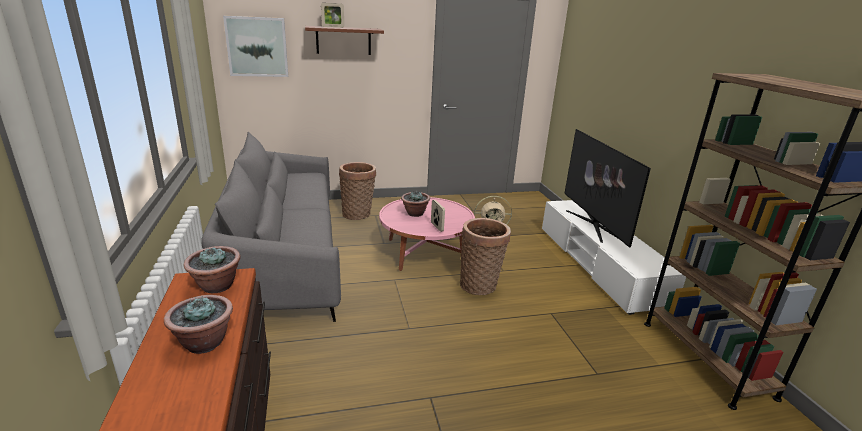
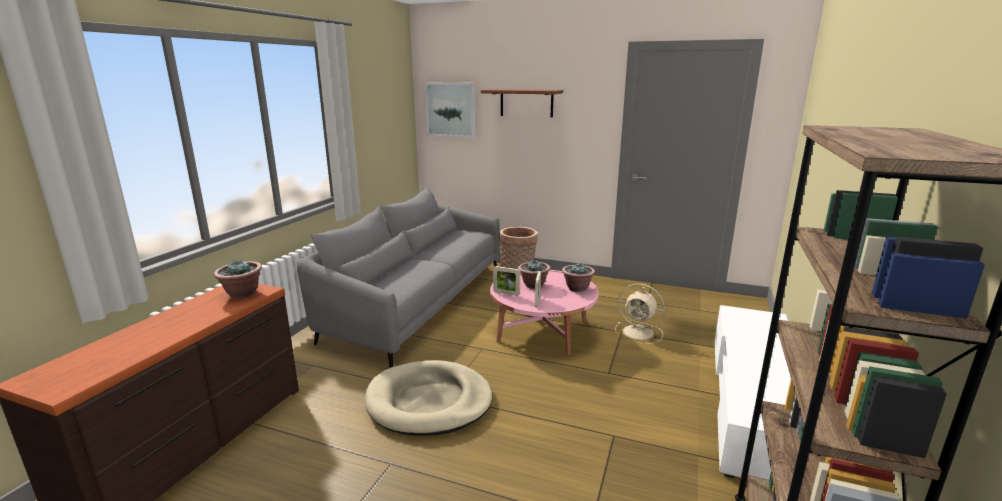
camera: 35 degrees right, 5 degrees down
(204, 342) = (177, 327): potted plant -> potted plant (577, 288)
(333, 27) = (512, 89): picture frame -> picture frame (506, 293)
(402, 337) = (429, 402): none -> beige dog bed
(480, 285) = (564, 379): basket -> none
(593, 225) = (753, 345): television -> none

